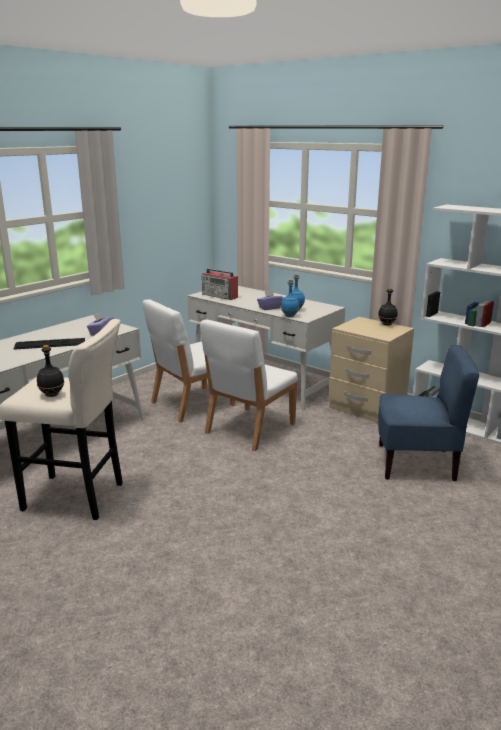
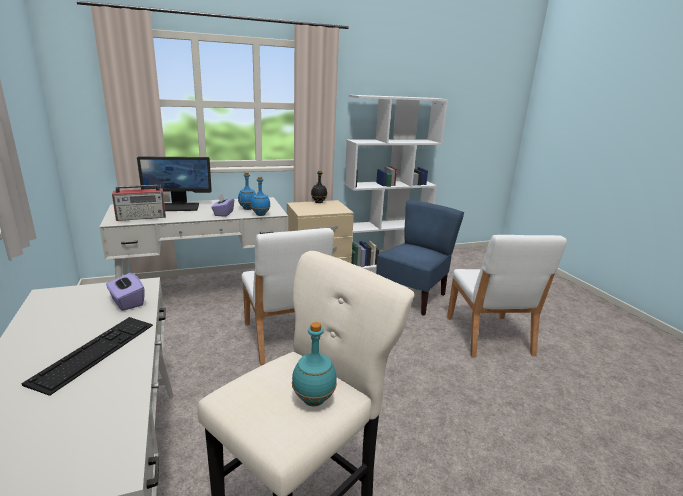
camera: 60 degrees left, 0 degrees up
(52, 394) = (313, 399): black bottle -> turquoise bottle
(191, 404) = (187, 349): white chair -> white chair (488, 336)
(257, 296) = (179, 207): none -> monitor

